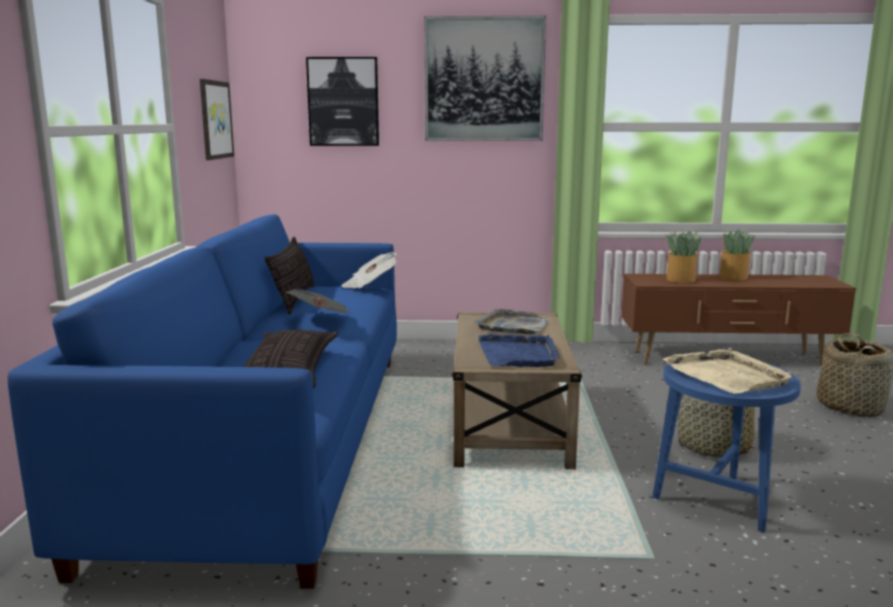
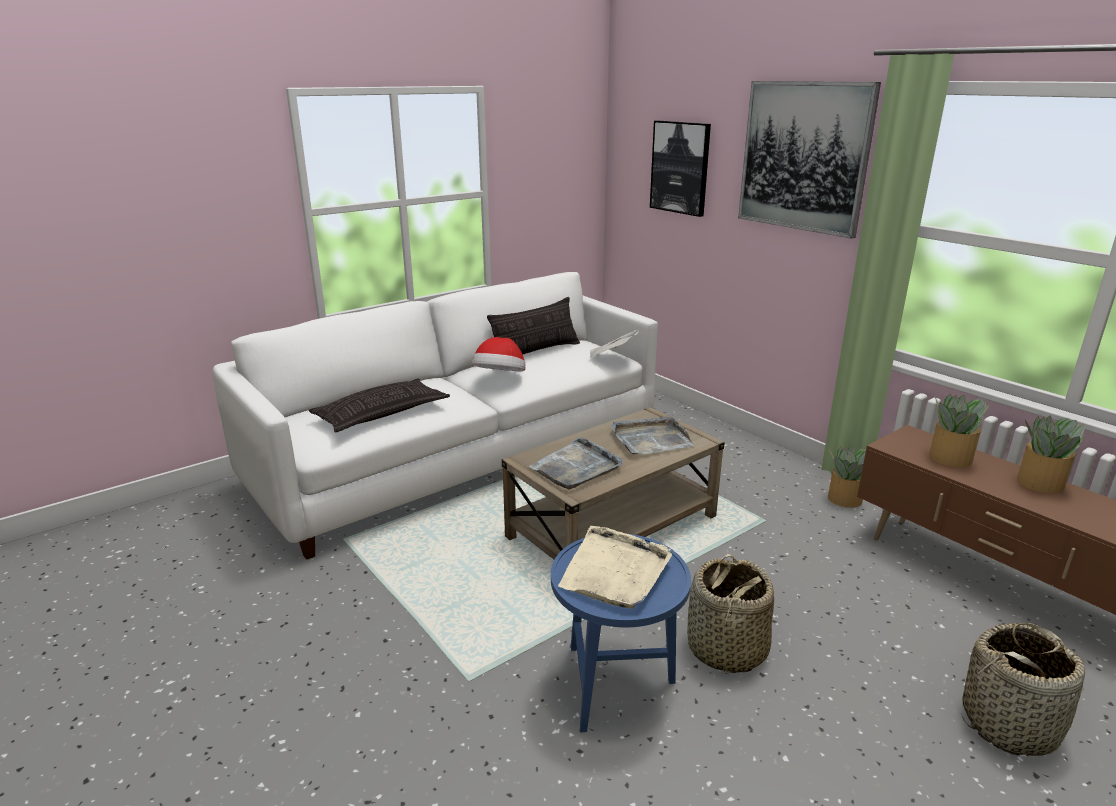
camera: 50 degrees right, 10 degrees up
(215, 120) = (567, 178): picture -> none
(274, 440) = (460, 458): blue sofa -> white sofa
(322, 319) = (500, 378): newspaper -> hat
(518, 354) = (576, 467): blue tray -> grey tray
(589, 352) = (844, 499): none -> potted plant

